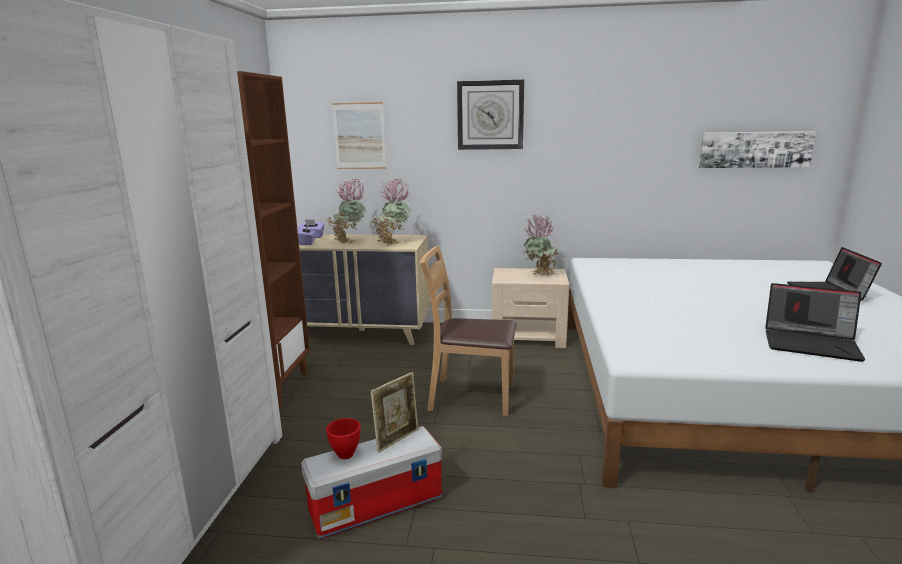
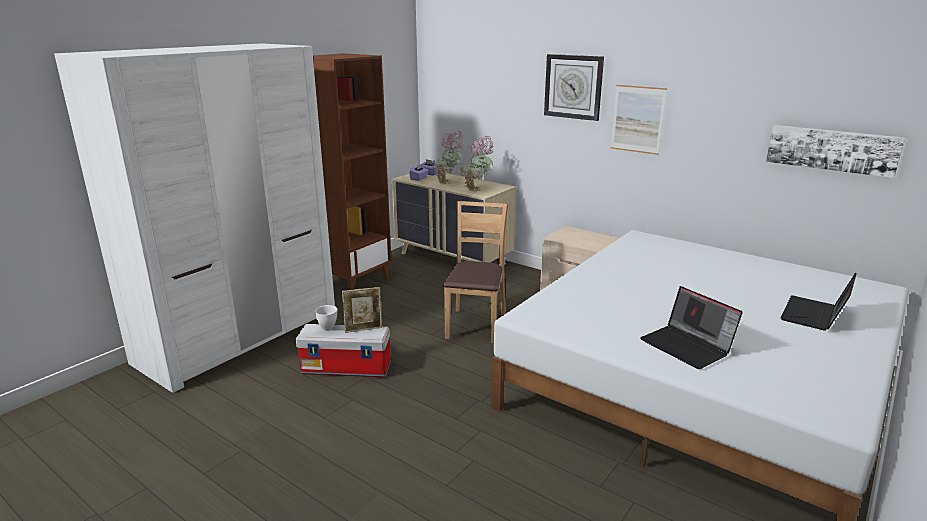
camera: 30 degrees right, 5 degrees up
(346, 454) = (328, 328): red bowl -> white bowl
(359, 136) = (472, 94): picture -> picture (637, 119)
(470, 397) = (475, 325): brown chair -> brown chair turned 60 degrees clockwise
(540, 276) = (591, 241): potted plant -> none

